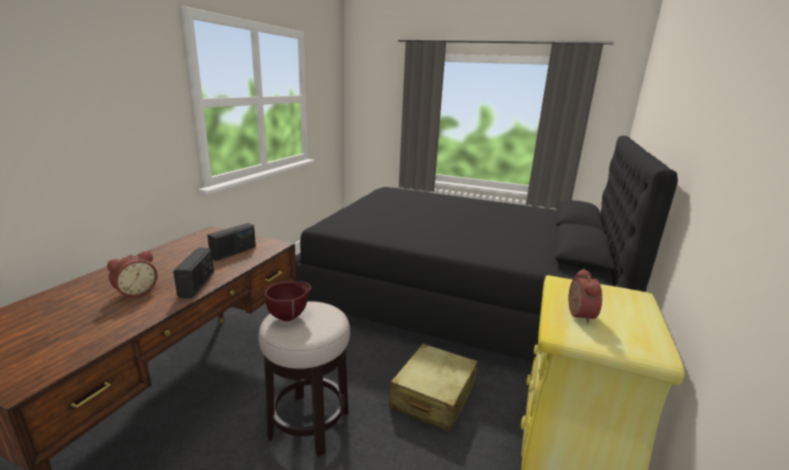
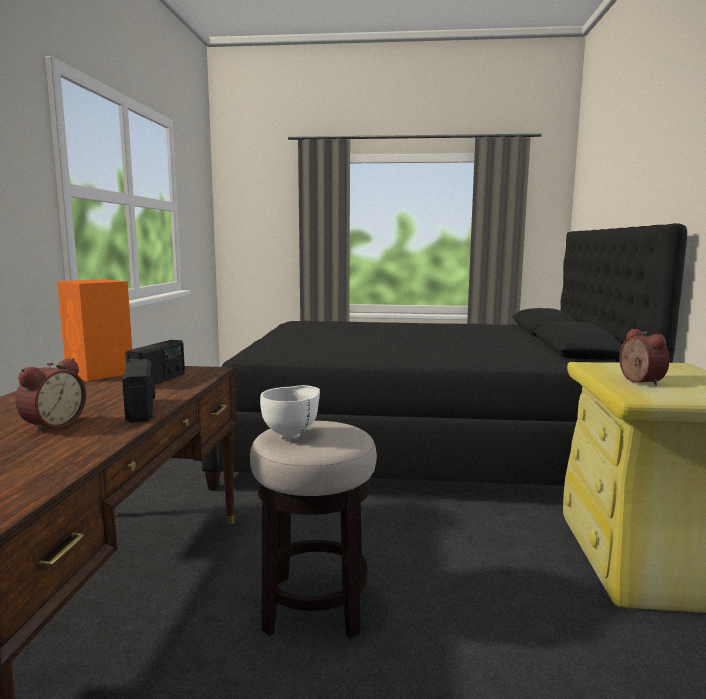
camera: 15 degrees left, 10 degrees down
(207, 238) = (100, 373): none -> orange speaker
(290, 317) = (292, 434): brown bowl -> white bowl
(433, 397) = (458, 546): beige suitcase -> none

